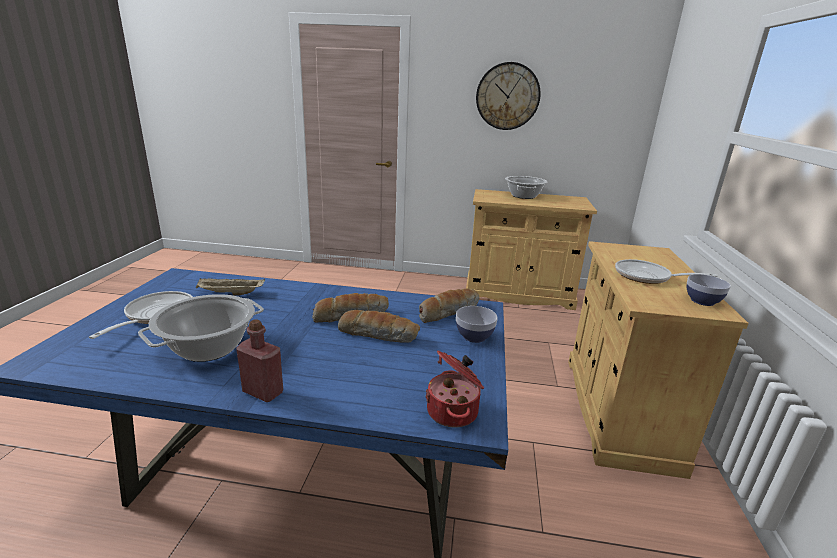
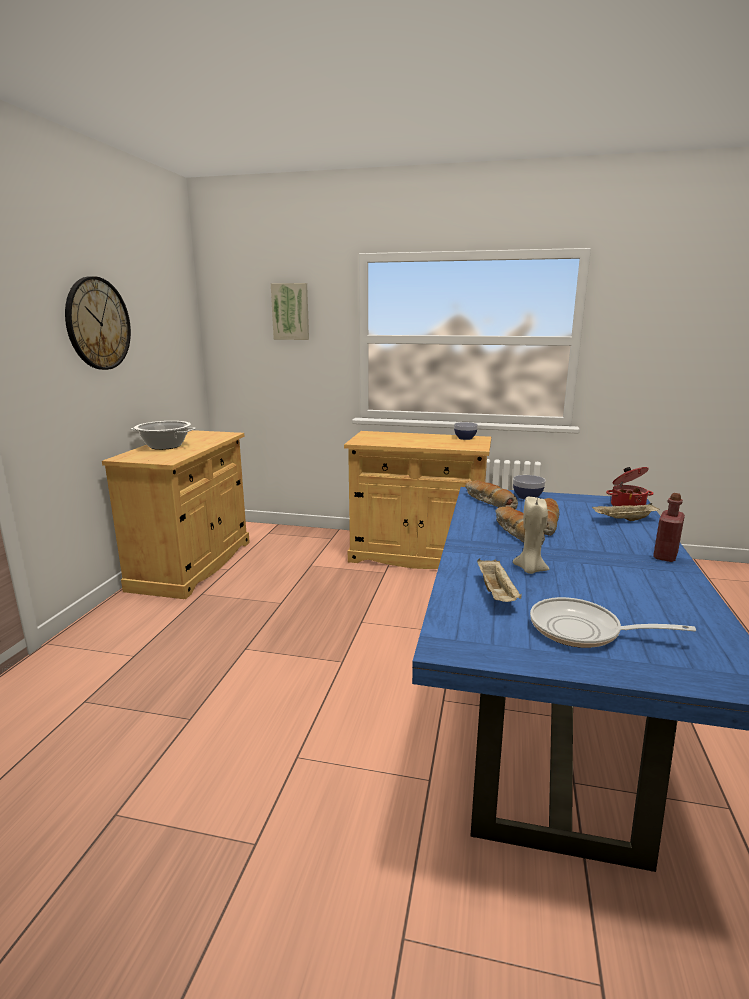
camera: 85 degrees left, 5 degrees down
(208, 348) = (626, 586): cooking pot -> none
(264, 310) = (530, 569): none -> beige candle
(389, 392) = (624, 520): none -> beige tray
(647, 277) = (427, 441): frying pan -> none
(699, 97) = (291, 311): none -> picture

